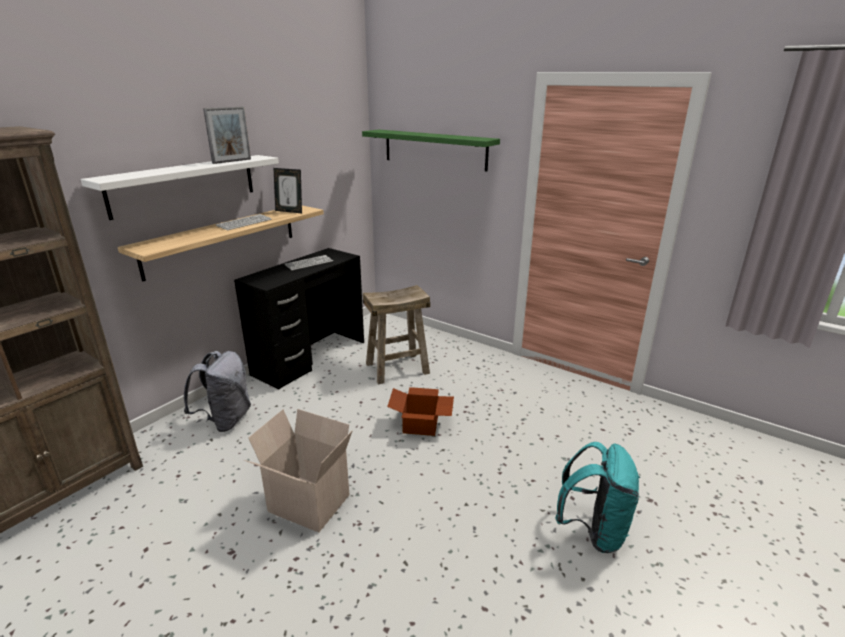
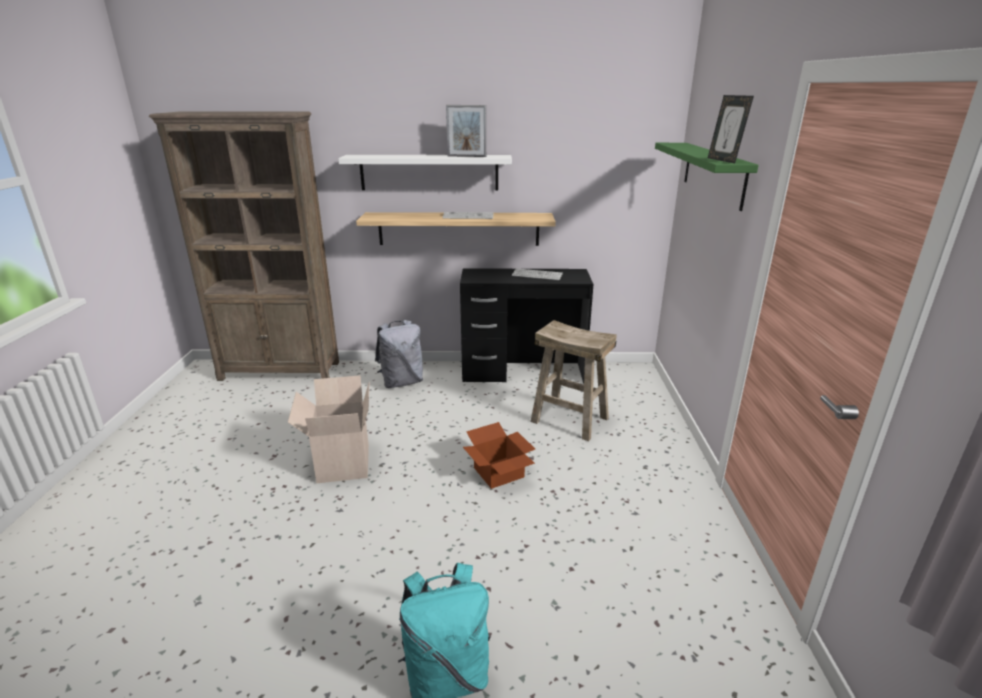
camera: 55 degrees right, 0 degrees up
(290, 211) = (526, 216): picture frame -> picture frame (723, 160)

